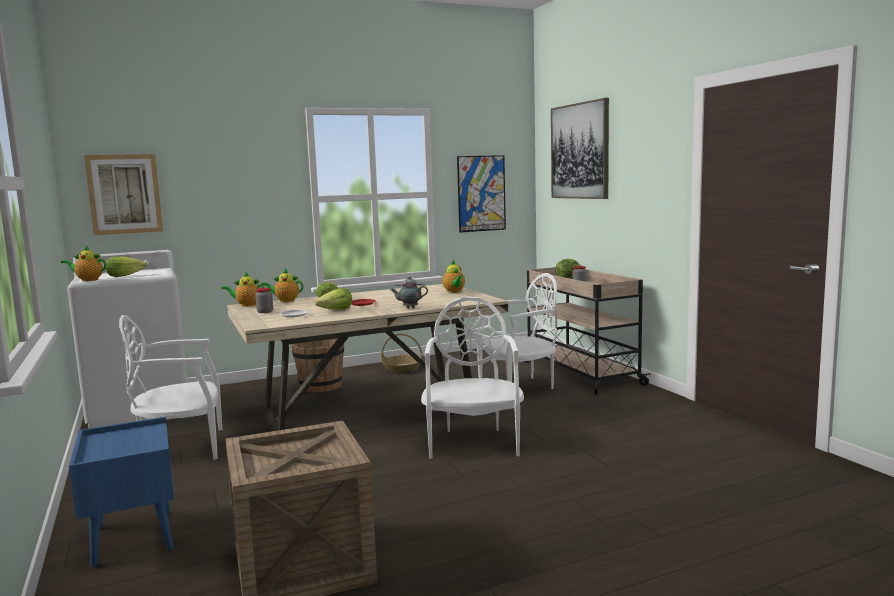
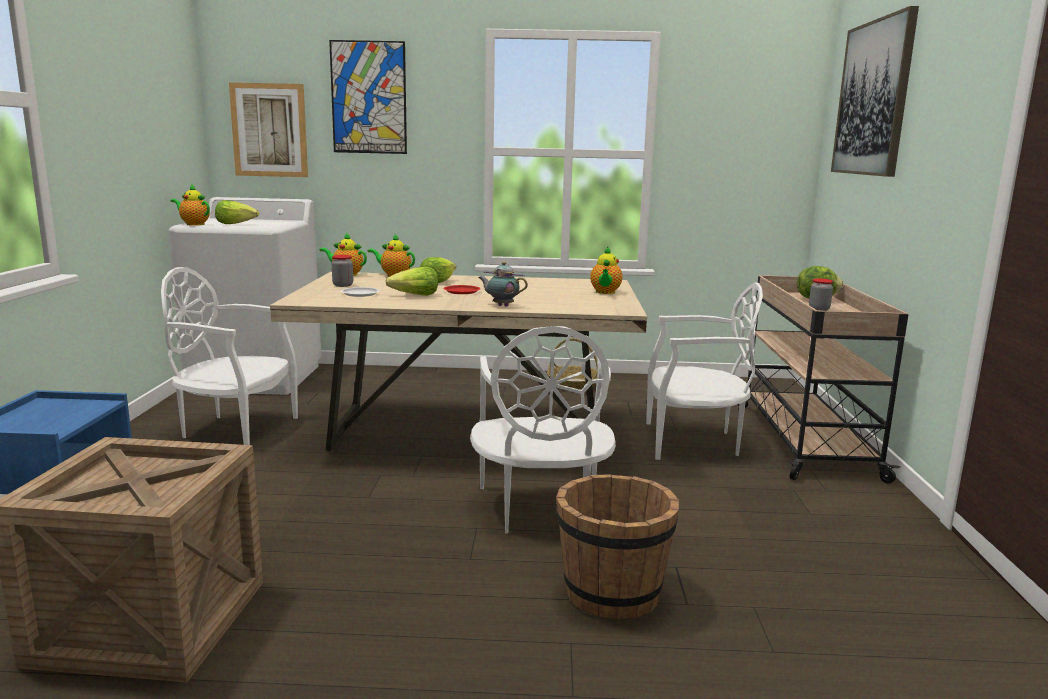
camera: 25 degrees right, 5 degrees up
(320, 387) = (455, 389): brown bucket -> brown bucket (612, 593)
(474, 442) = (540, 509): white chair -> white chair turned 150 degrees clockwise
(481, 193) = (729, 159): picture -> picture (369, 98)

